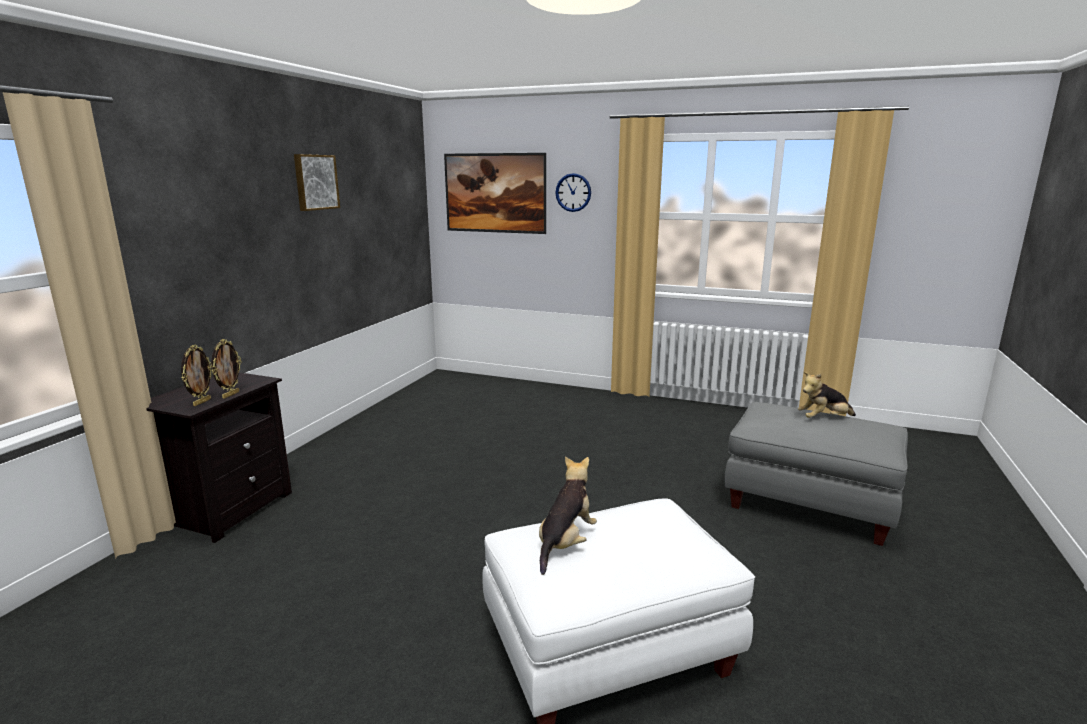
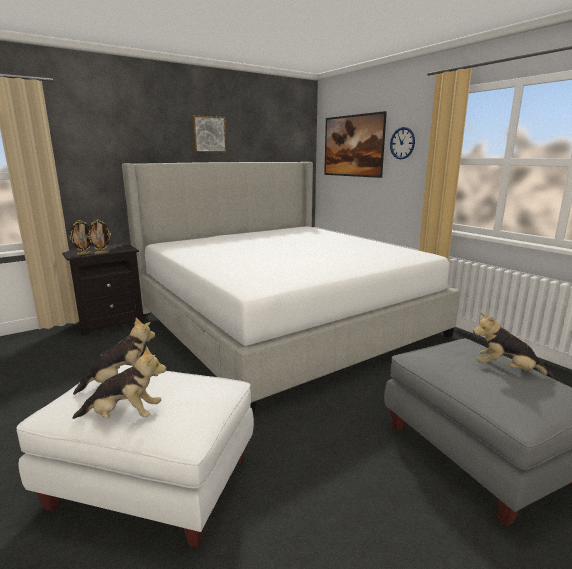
camera: 35 degrees right, 0 degrees up
(488, 438) = (283, 322): none -> bed
(636, 569) = (124, 416): none -> plush toy

